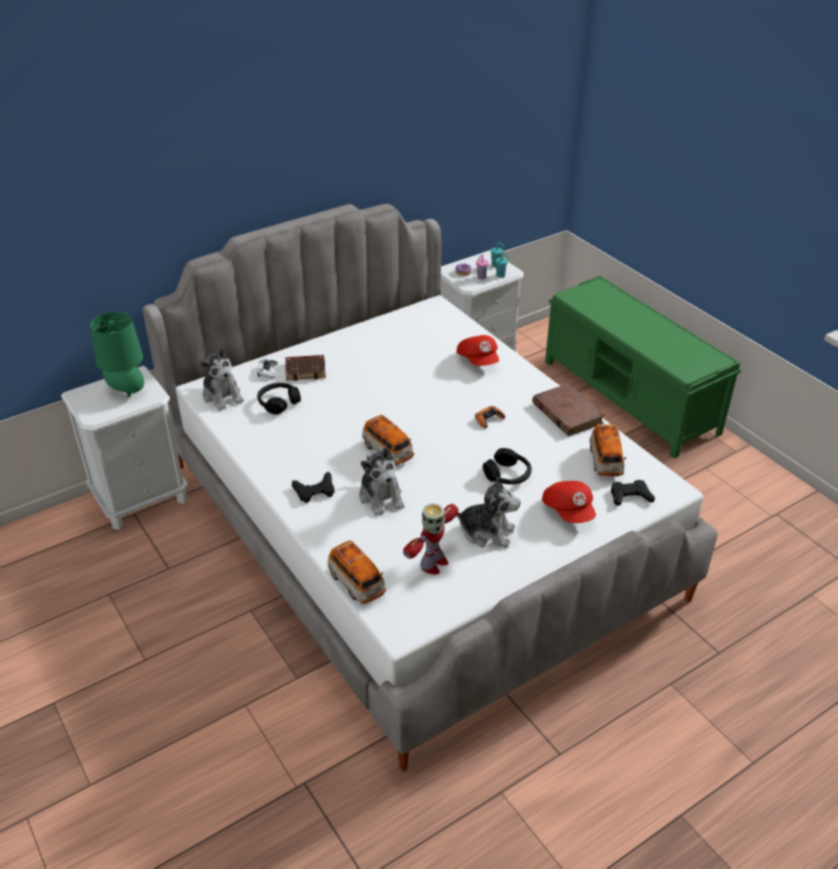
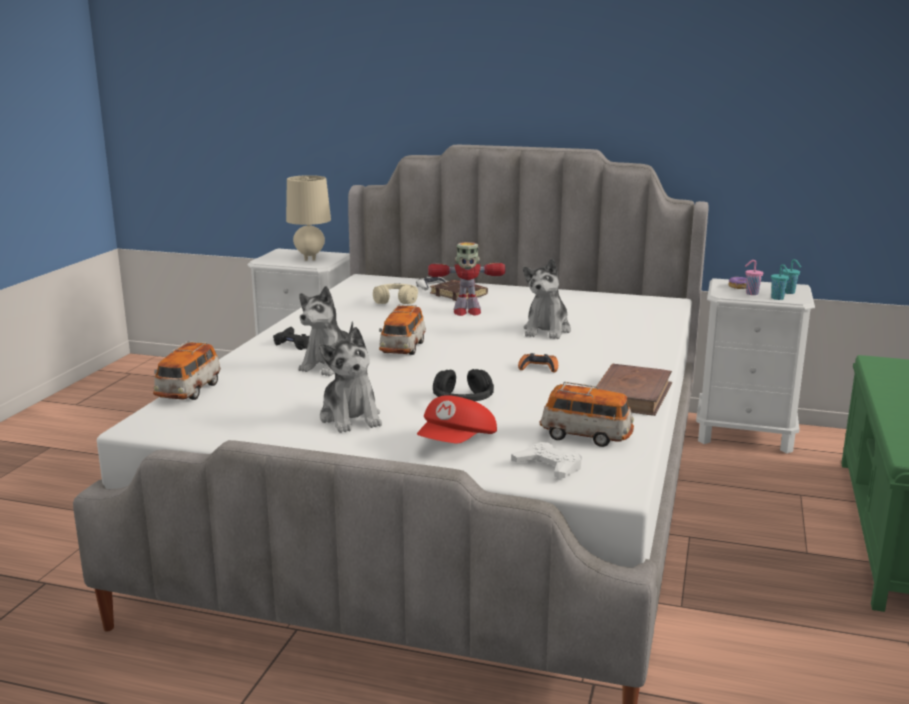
camera: 50 degrees right, 20 degrees down
(127, 391) = (310, 258): green table lamp -> beige table lamp
(222, 396) = (369, 285): plush toy -> plush toy (547, 330)
(278, 403) = (395, 300): black headphones -> beige headphones
(433, 564) = (262, 410): toy robot -> toy robot (466, 312)
(479, 360) = (625, 338): red cap -> none
(605, 461) = (586, 436): toy car -> toy car turned 120 degrees counterclockwise
(630, 496) = (548, 467): black game controller -> white game controller

